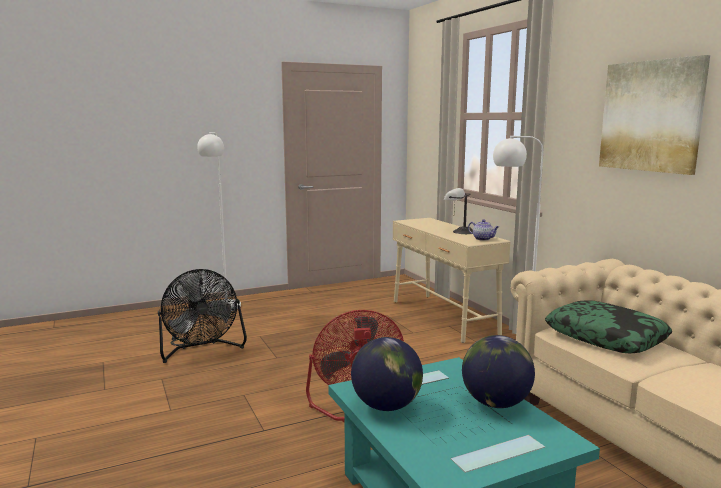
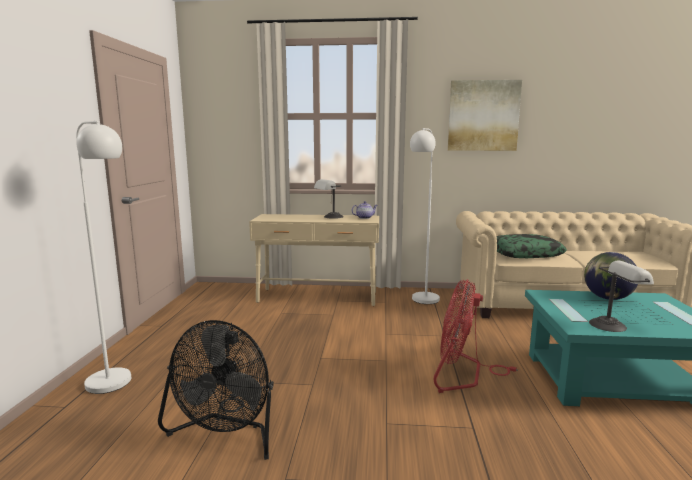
camera: 60 degrees left, 0 degrees up
(198, 350) = (225, 431): black fan -> black fan turned 105 degrees clockwise
(386, 406) = (613, 324): globe -> table lamp

